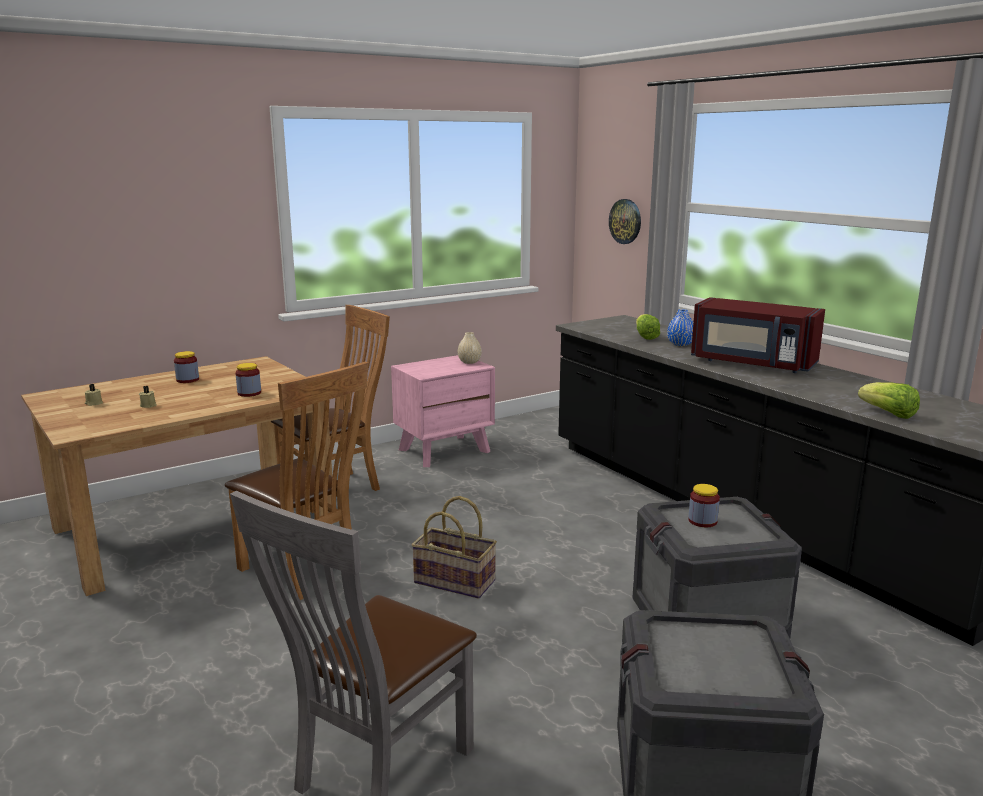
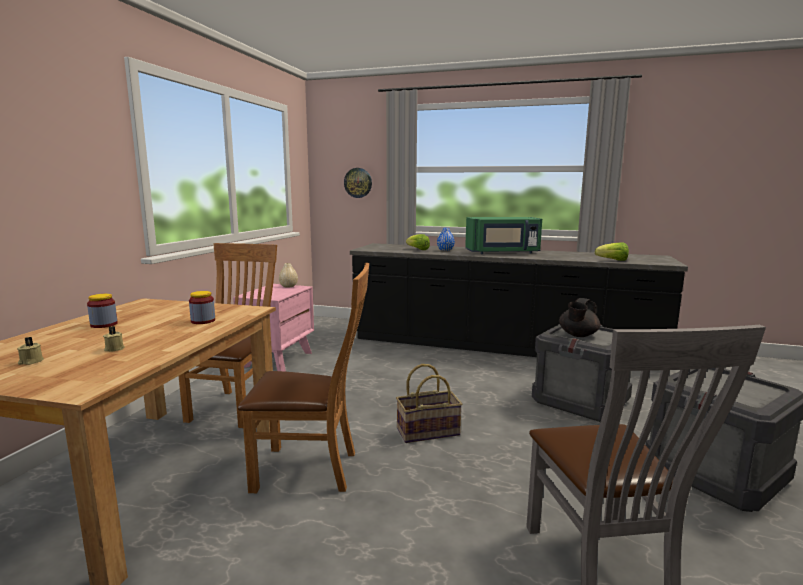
camera: 40 degrees left, 5 degrees down
(702, 521) = (577, 335): jar -> black teapot
(752, 363) = (503, 252): red microwave -> green microwave

